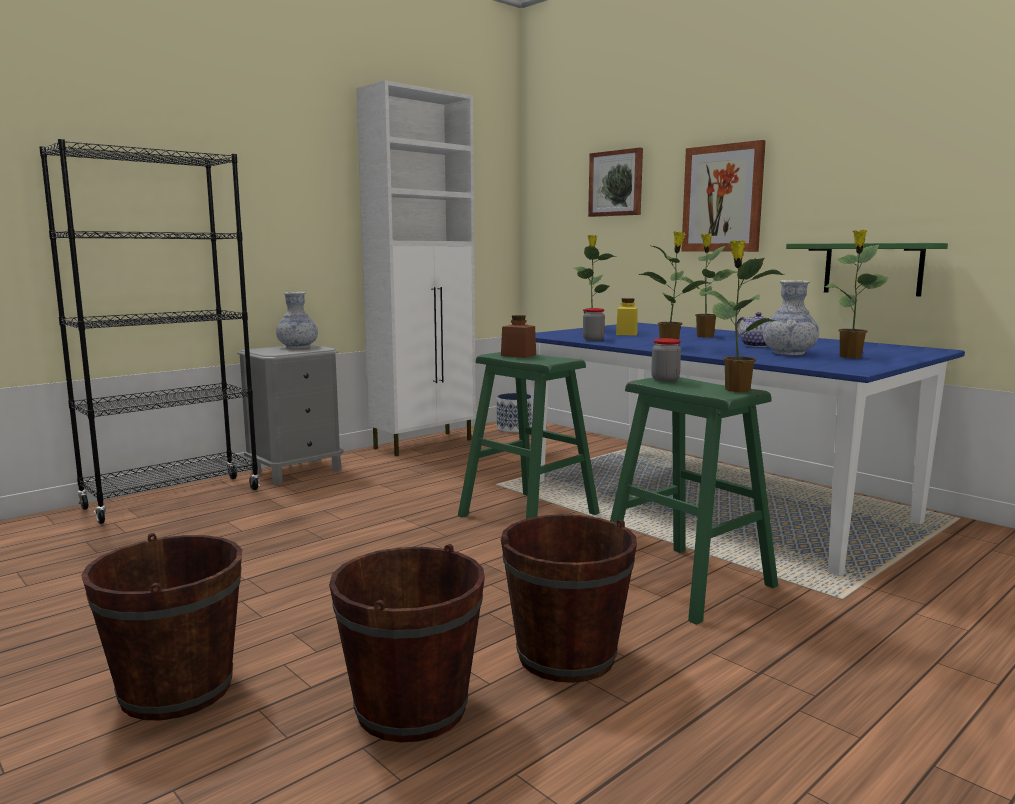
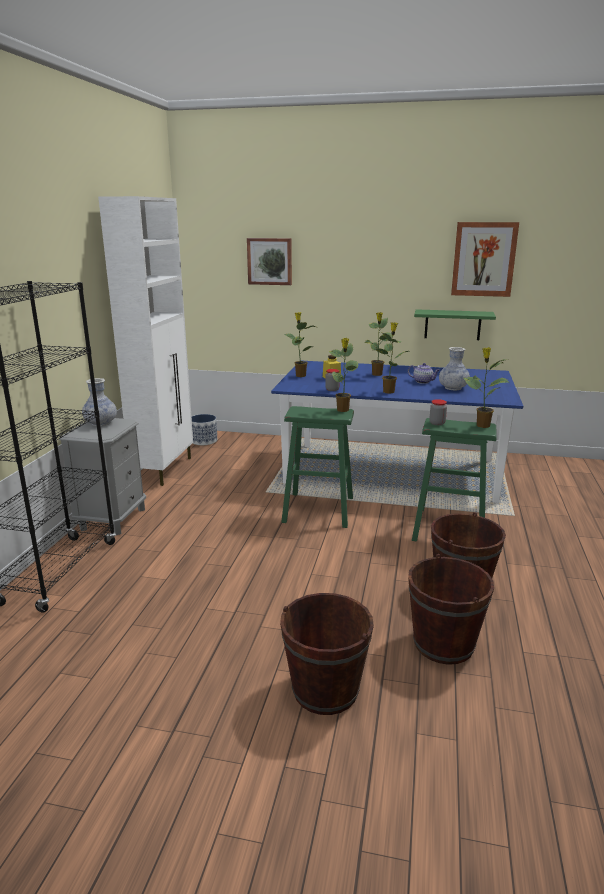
camera: 35 degrees left, 10 degrees up
(518, 355) = (309, 411): brown jar -> none
(723, 198) = (355, 278): picture -> picture (484, 259)
(850, 357) = (483, 387): potted plant -> potted plant (343, 410)

